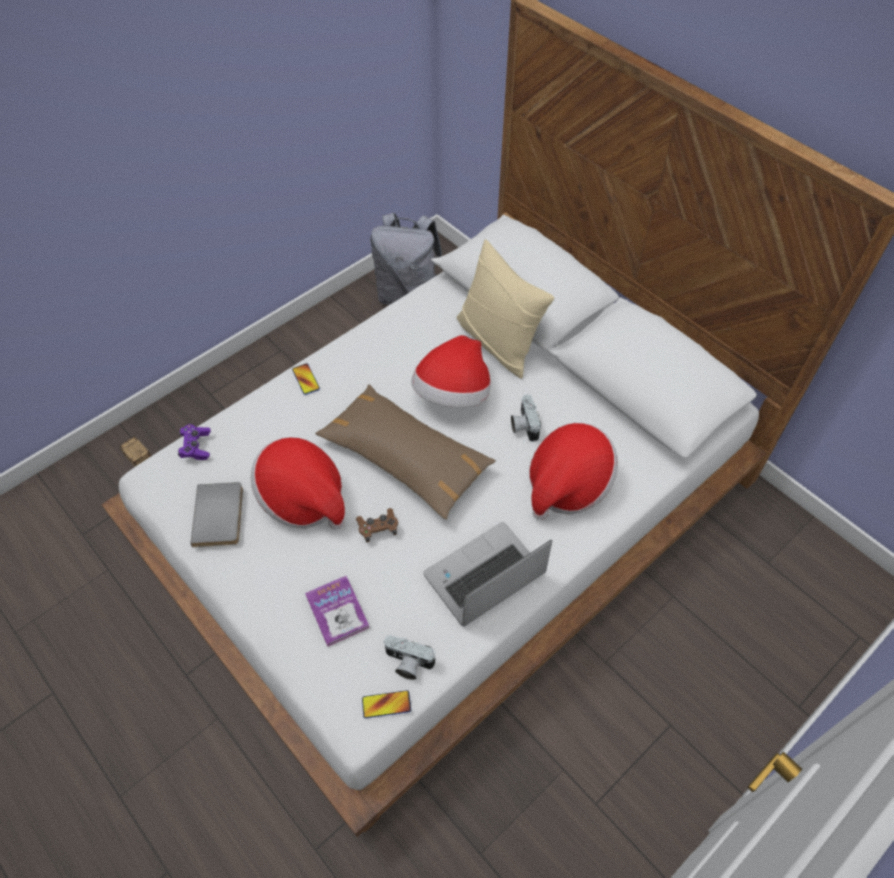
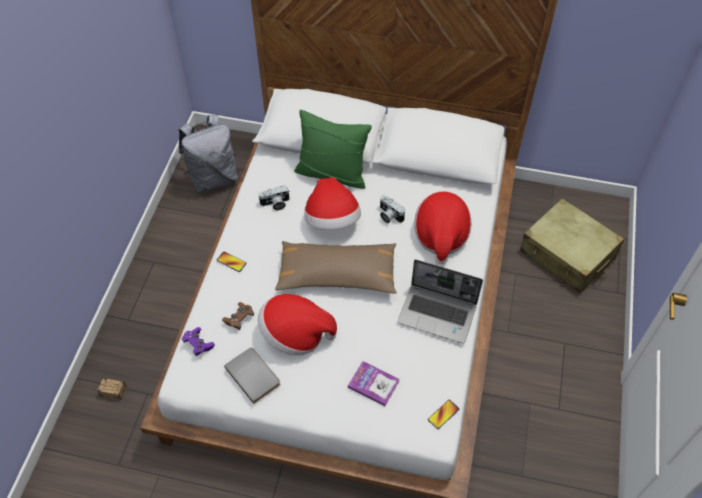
camera: 35 degrees left, 0 degrees up
(378, 528) = (356, 324): brown game controller -> brown game controller (239, 318)
(407, 663) = (436, 386): camera -> camera (275, 204)
(484, 577) = (438, 313): laptop -> laptop turned 90 degrees counterclockwise
(498, 342) = (332, 173): beige pillow -> green pillow
(764, 614) = (567, 254): none -> beige suitcase

